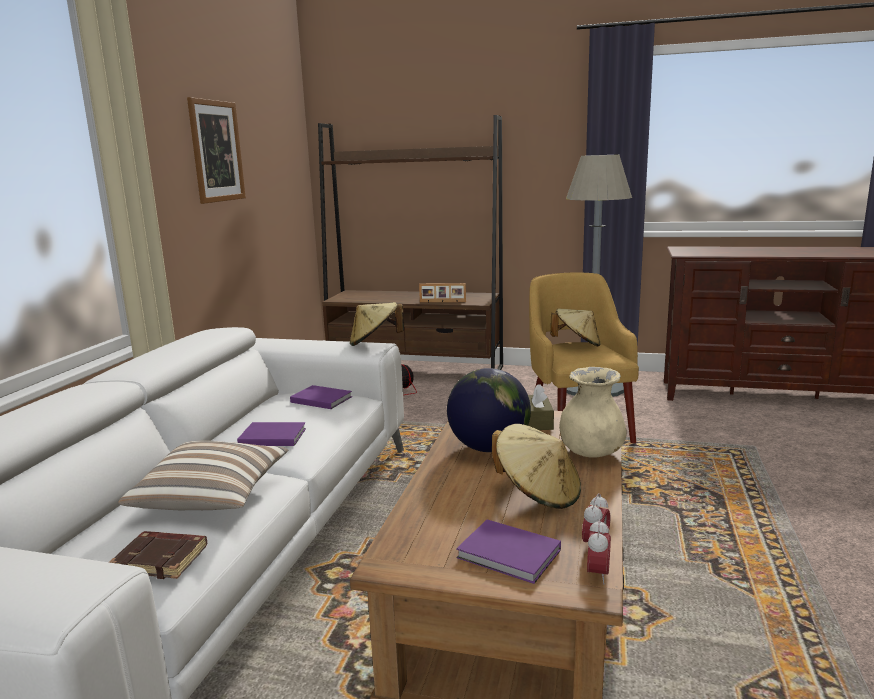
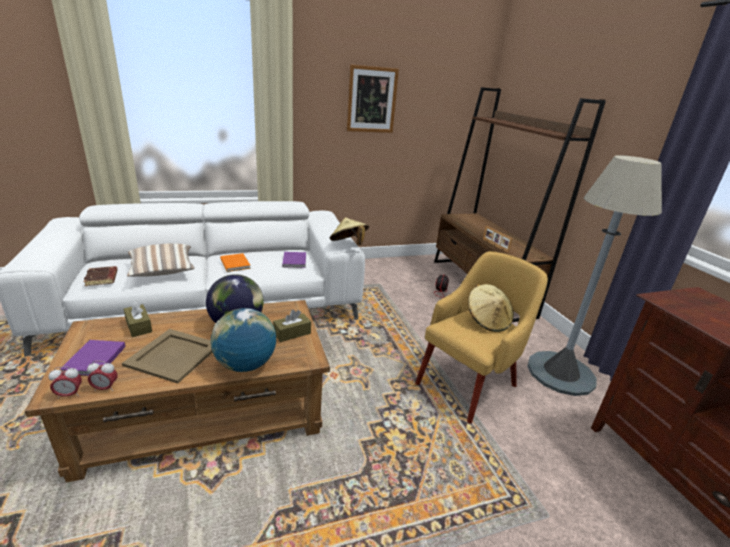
camera: 55 degrees right, 10 degrees up
(271, 436) = (235, 263): purple book -> orange book
(430, 515) = (139, 326): none -> brown tissue box
(537, 493) = (174, 355): beige hat -> beige tray
(591, 453) = (245, 365): beige vase -> globe

